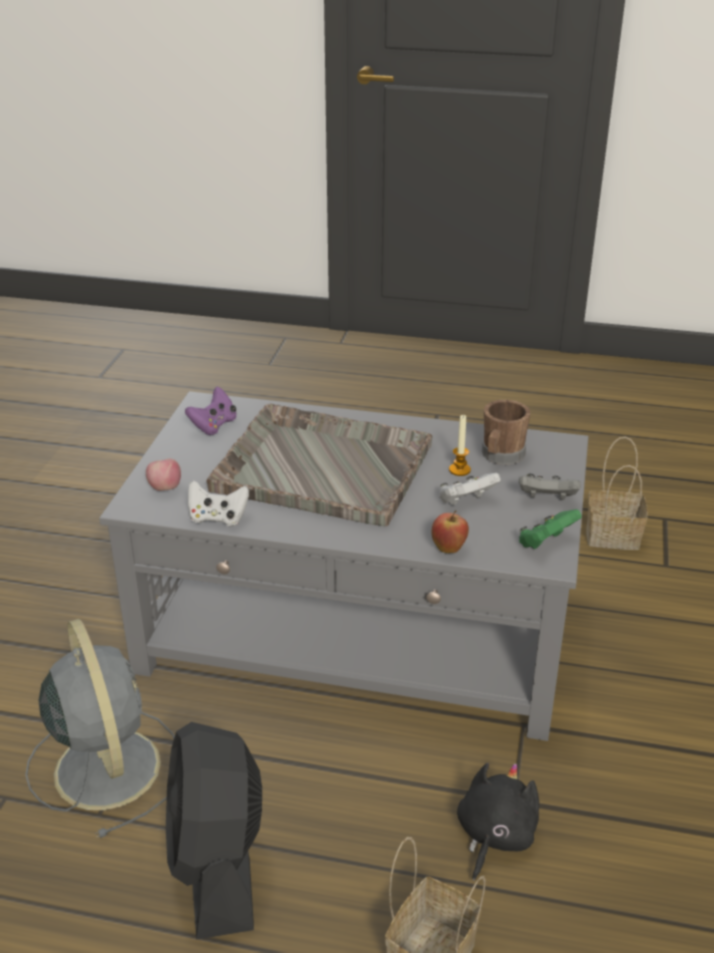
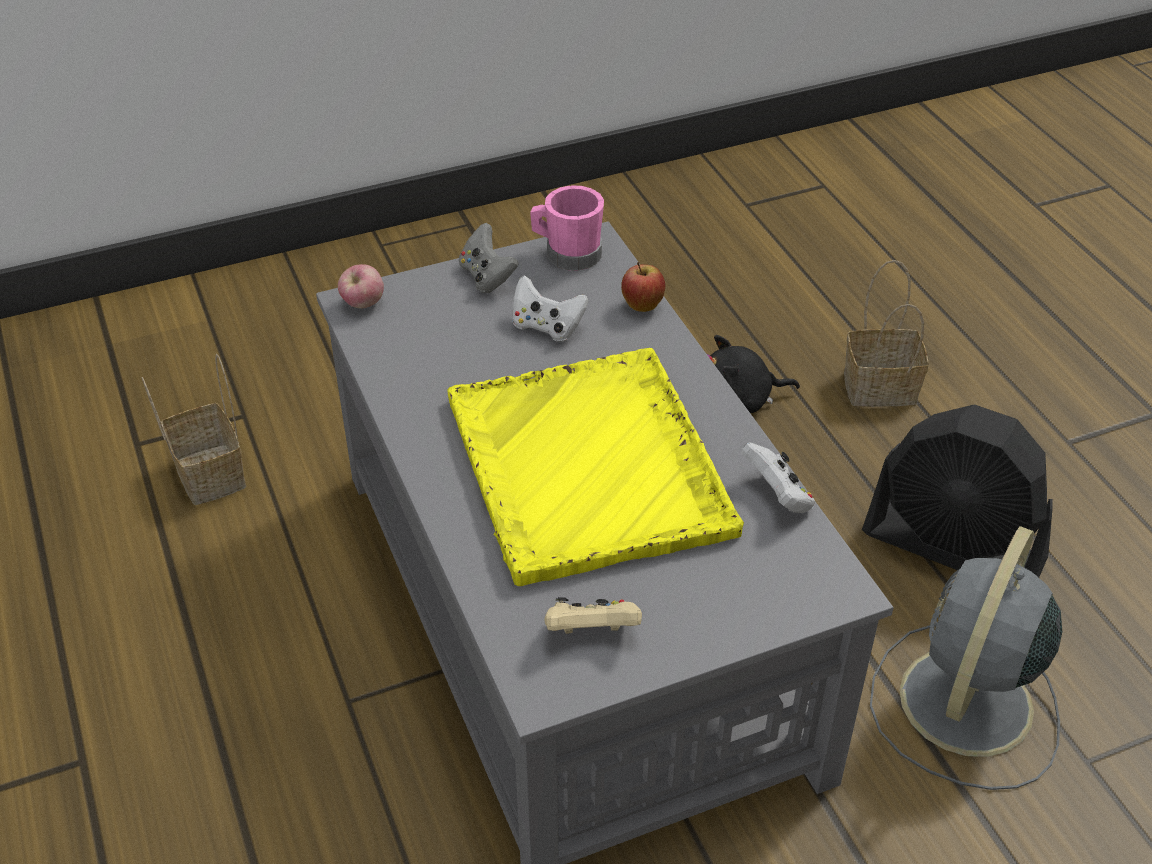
camera: 125 degrees left, 10 degrees up
(165, 488) = (776, 583): apple -> apple (363, 304)
(214, 425) = (591, 633): purple game controller -> beige game controller
(218, 864) = (953, 547): black fan -> black fan turned 75 degrees clockwise
(321, 467) = (588, 468): grey tray -> yellow tray
(459, 470) = (486, 356): candle -> none
(501, 456) = (426, 337): brown mug -> none
(546, 543) = (567, 253): green game controller -> pink mug

